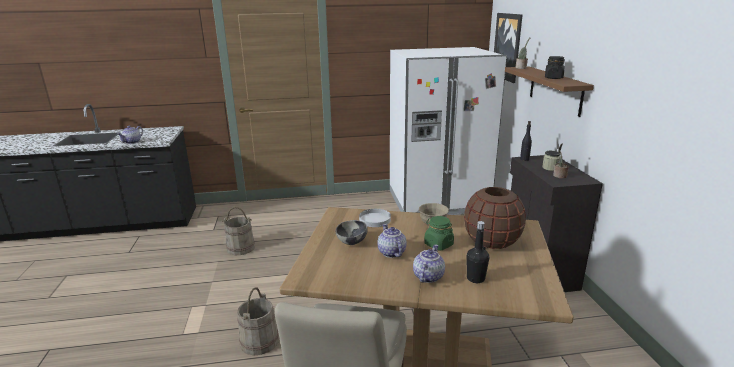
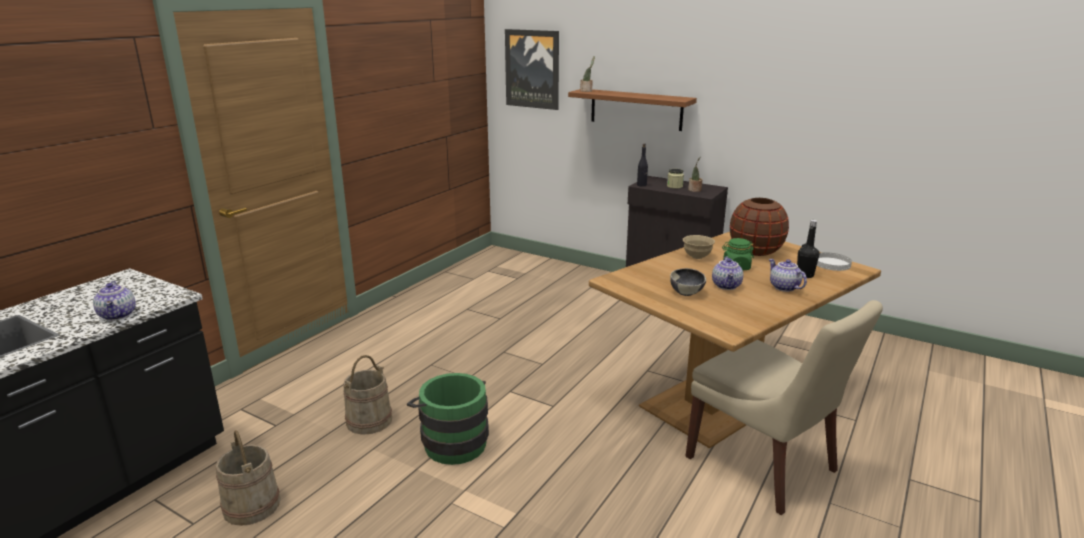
camera: 50 degrees left, 0 degrees up
(246, 279) = (452, 441): none -> green bucket
(259, 341) = (590, 474): beige bucket -> beige bucket (252, 505)
(374, 219) = (653, 271): white plate -> white plate (831, 264)
(391, 252) = (727, 286): teapot -> teapot turned 105 degrees counterclockwise
(437, 201) = (489, 275): white fridge -> none
(553, 78) = (649, 96): black jar -> none

